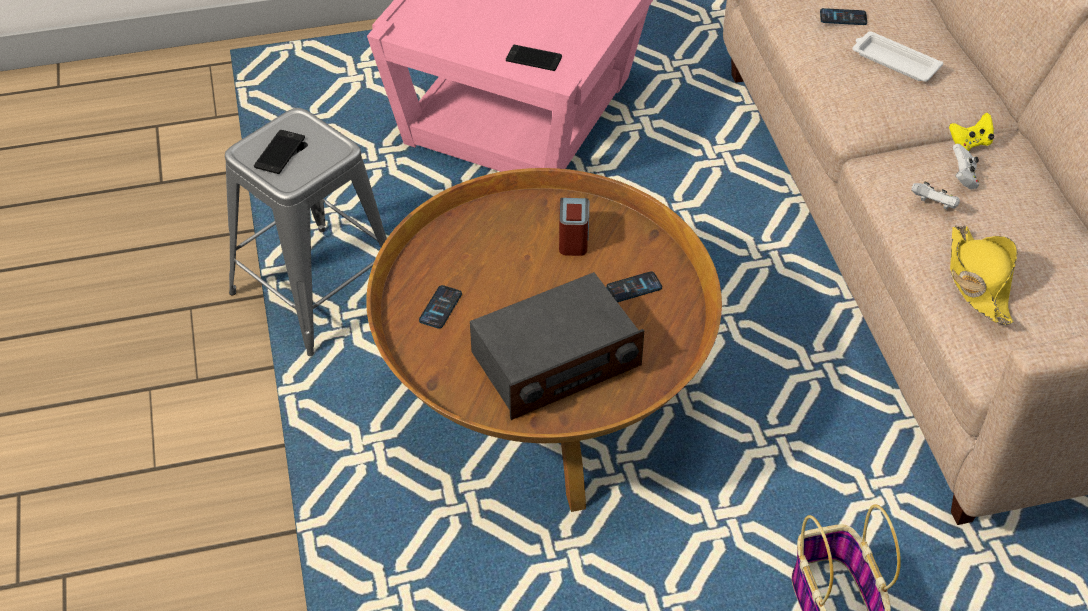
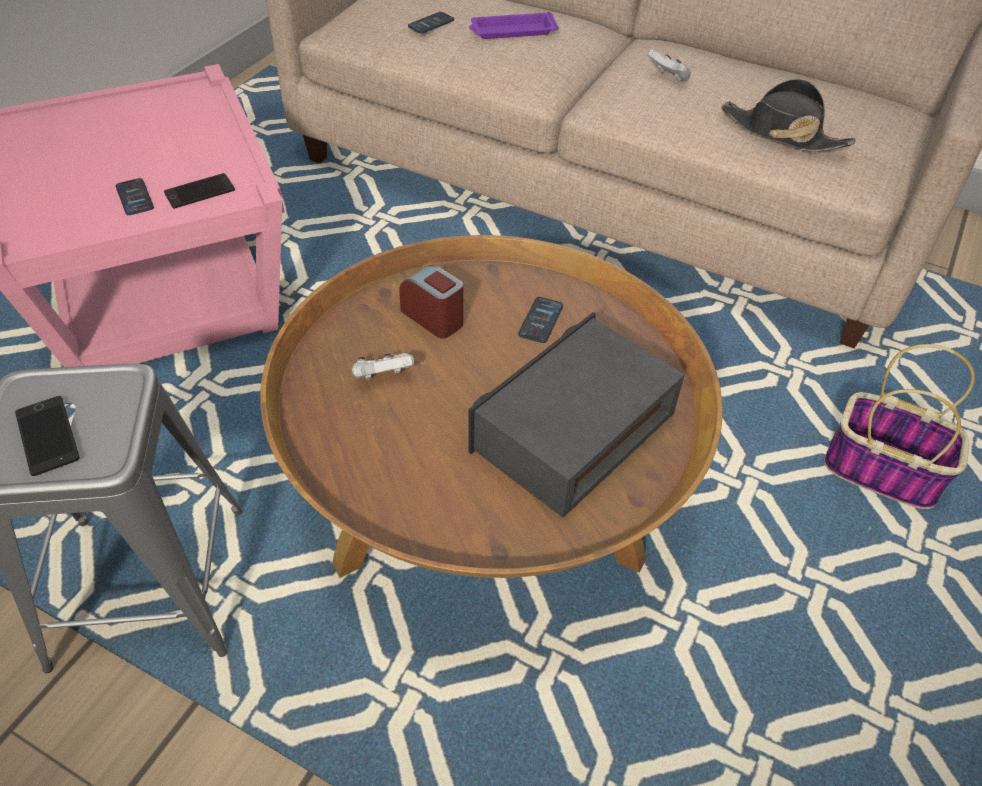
camera: 50 degrees left, 0 degrees up
(440, 307) = (403, 471): phone -> phone (135, 197)
(555, 361) = (572, 431): radio -> radio turned 150 degrees counterclockwise
(894, 61) = (512, 31): white tray -> purple tray
(933, 205) = (680, 105): white game controller -> white game controller (383, 377)
(970, 143) = (634, 56): yellow game controller -> none
(978, 280) = (782, 133): yellow hat -> black hat

